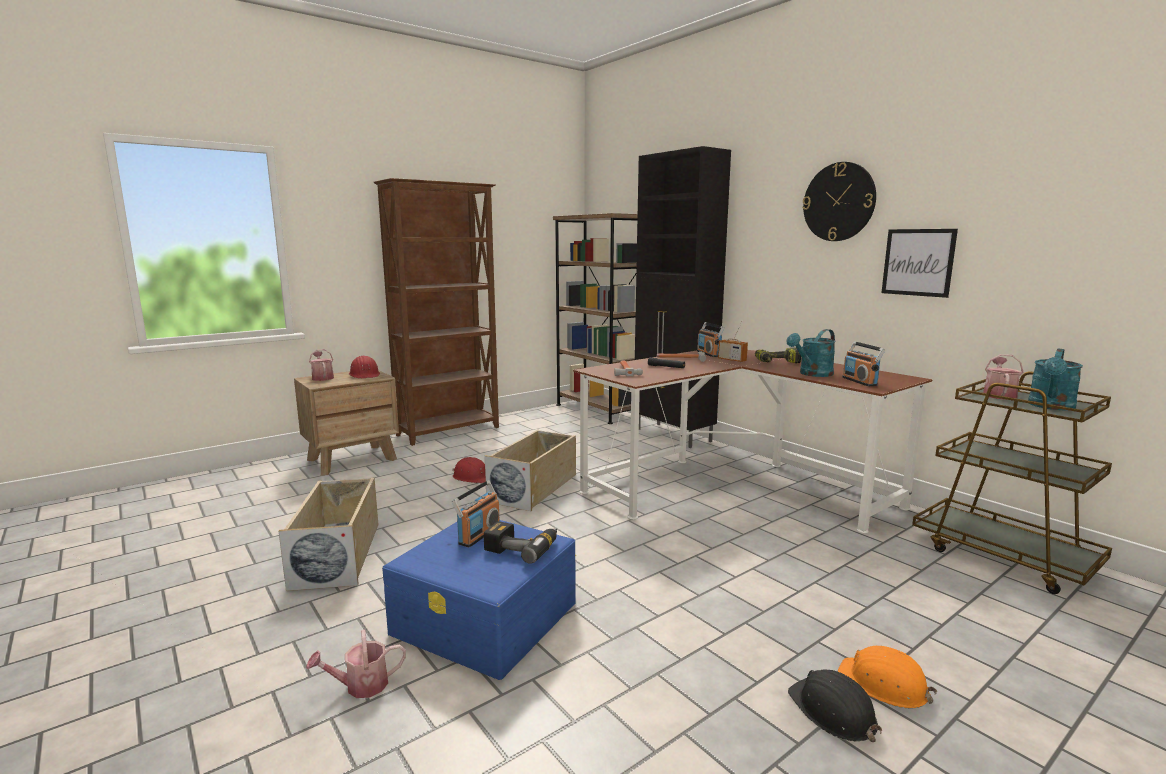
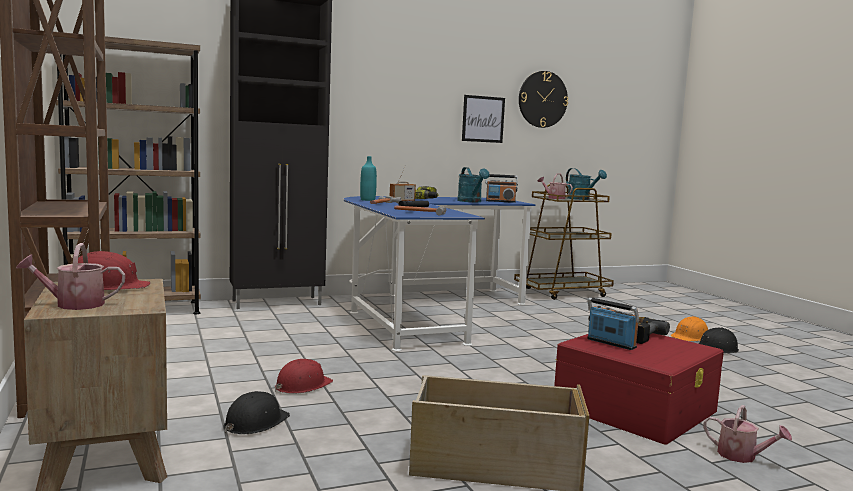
camera: 75 degrees left, 5 degrees down
(360, 686) = (742, 456): watering can -> watering can turned 45 degrees counterclockwise
(401, 478) = (255, 423): none -> black hard hat
(486, 618) = (635, 408): blue storage box -> red storage box
(534, 487) = (366, 364): beige storage box -> none
(708, 354) = (367, 200): radio -> turquoise bottle
(734, 486) = (425, 311): brown desk -> blue desk
(839, 202) = (426, 70): wall clock -> wall clock (542, 99)

